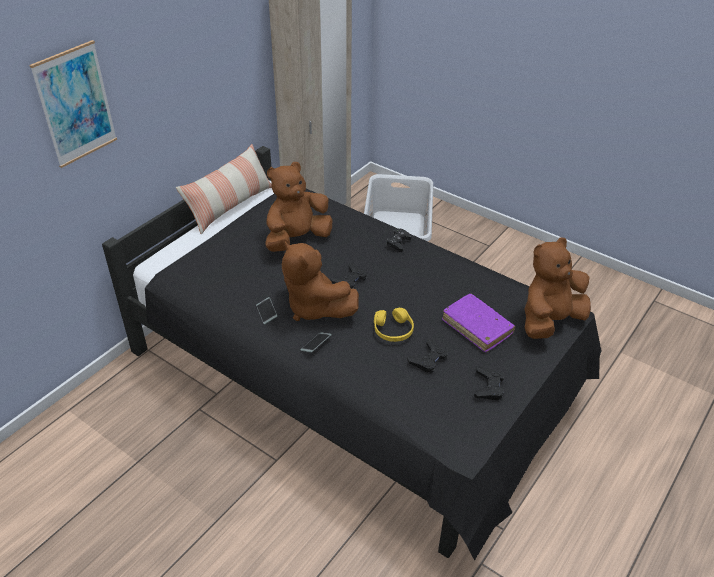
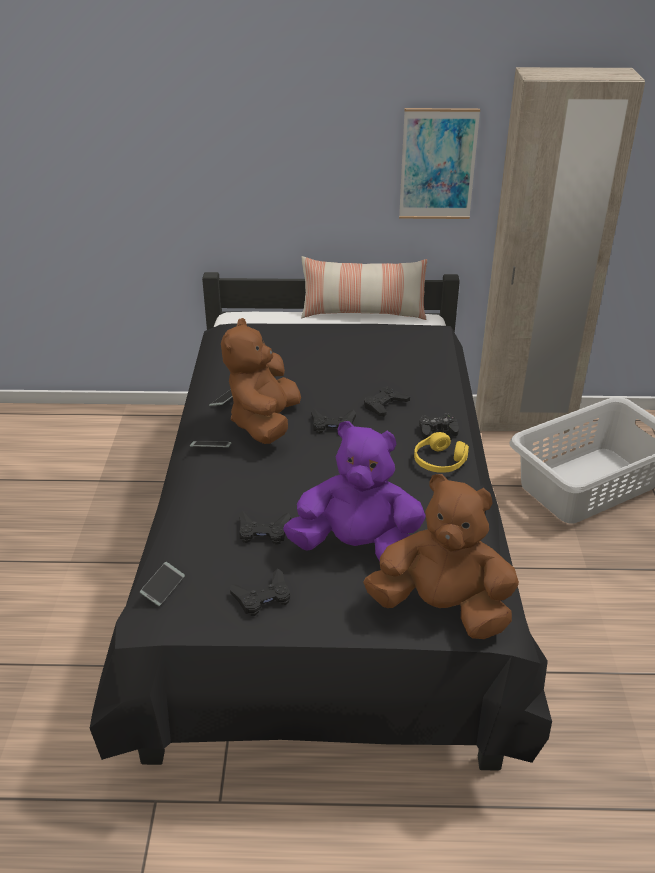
camera: 55 degrees right, 5 degrees down
(75, 104) = (209, 115): picture -> picture (438, 165)
(297, 239) = (357, 367): brown plush toy -> none
(352, 249) = (385, 405): none -> black game controller
(393, 330) = (284, 487): yellow headphones -> yellow headphones (439, 461)
(443, 429) = (163, 587): none -> phone
(477, 327) = (357, 548): purple book -> purple plush toy

